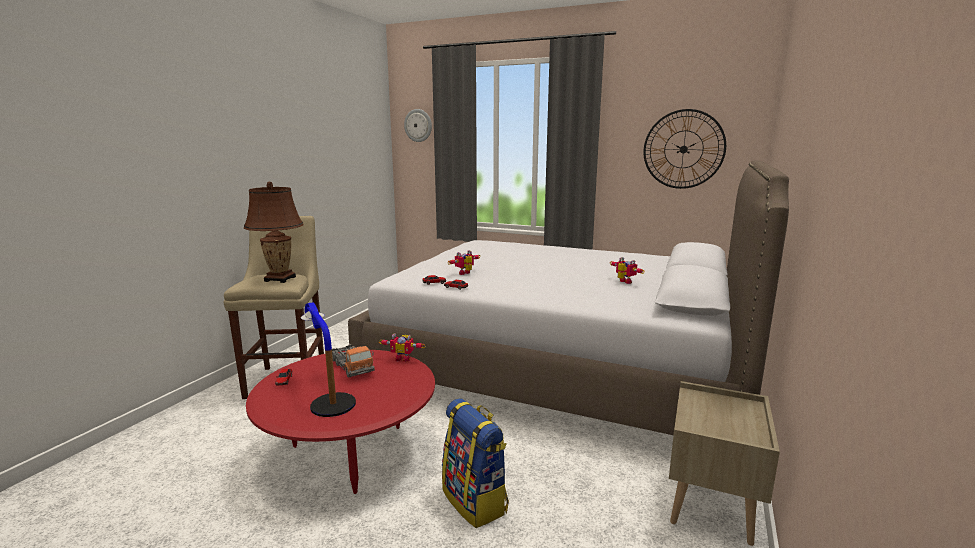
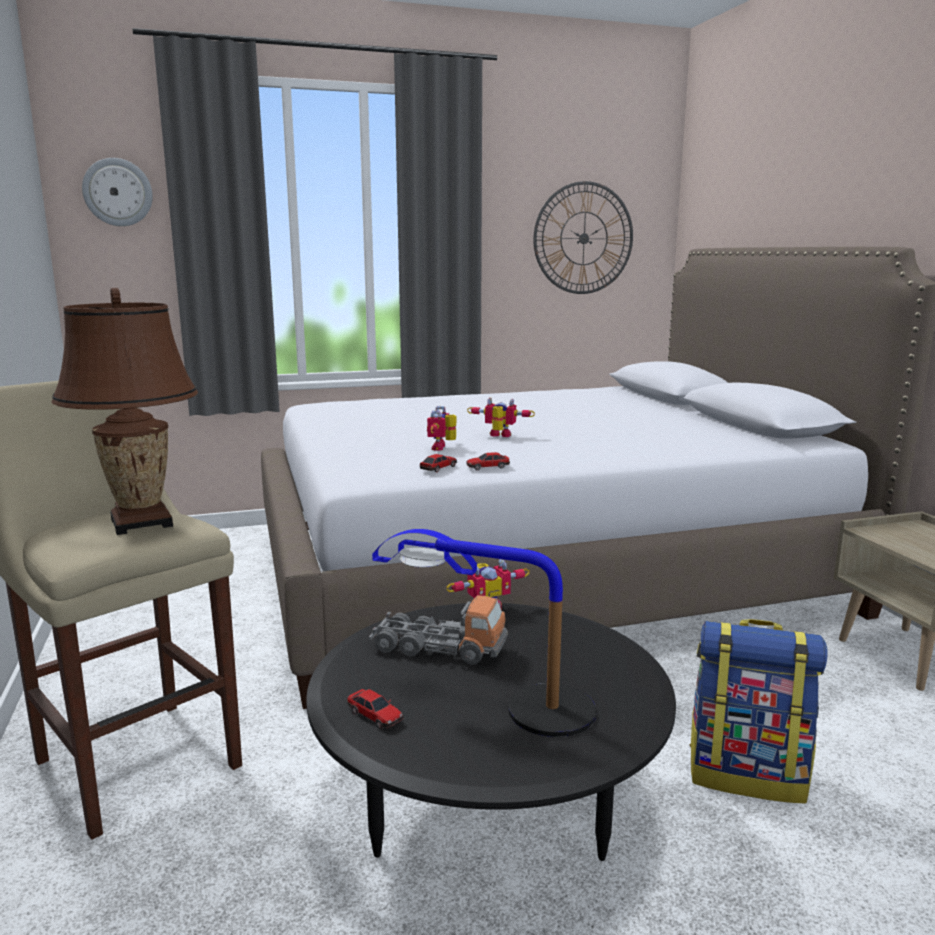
camera: 40 degrees left, 0 degrees up
(350, 453) = (488, 812): red coffee table -> black coffee table
(623, 282) = (651, 421): toy robot -> toy robot (499, 436)

